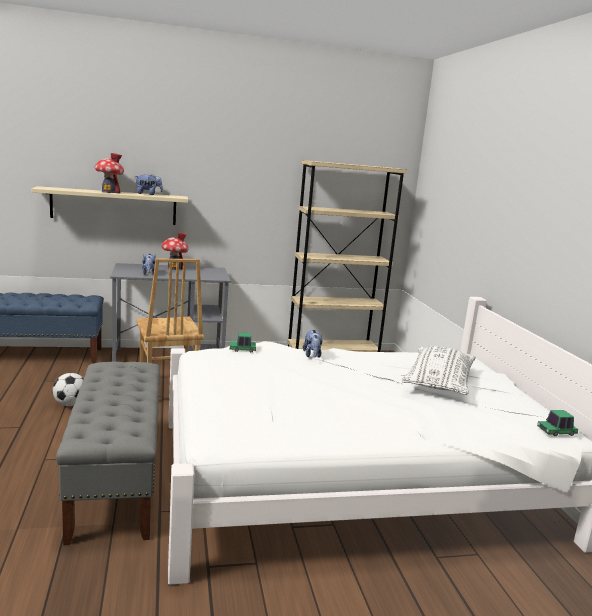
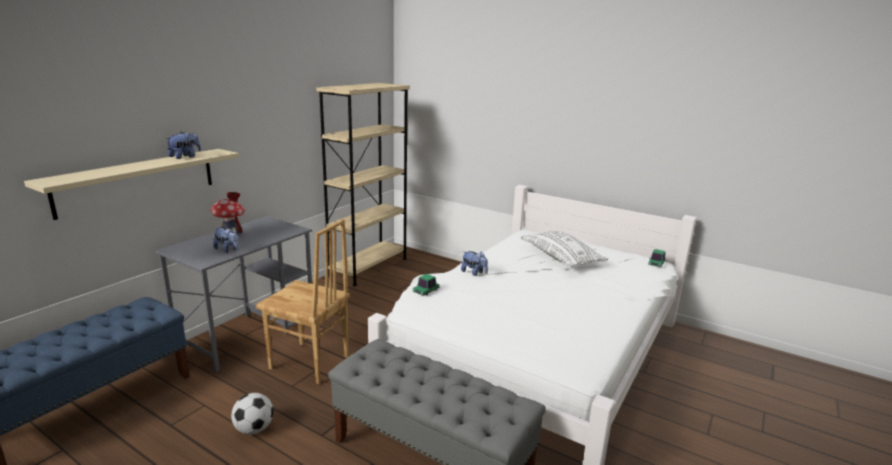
camera: 45 degrees left, 5 degrees up
(109, 192) = (141, 165): toy house -> none

